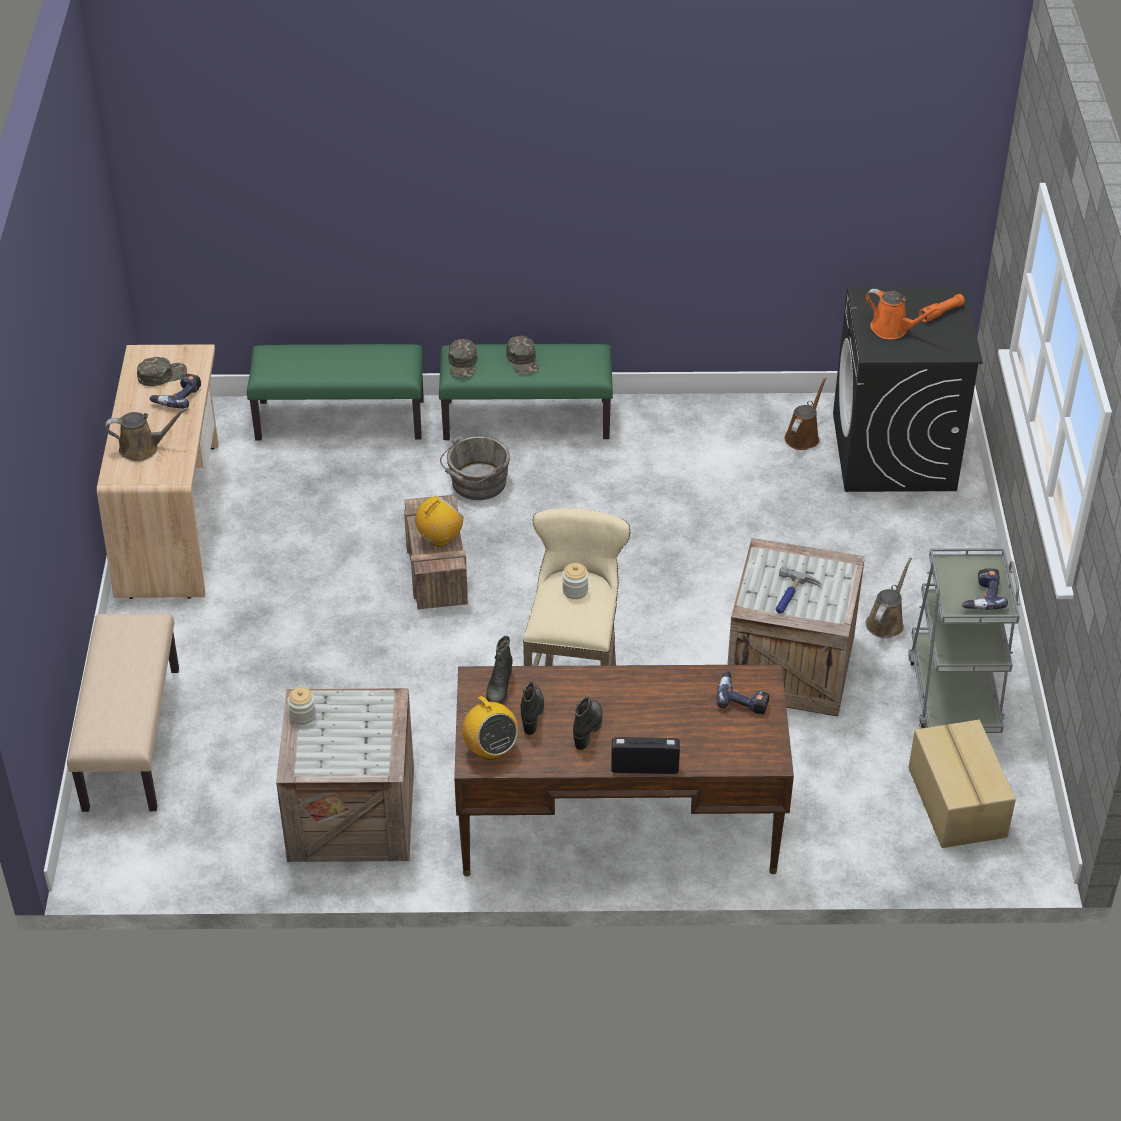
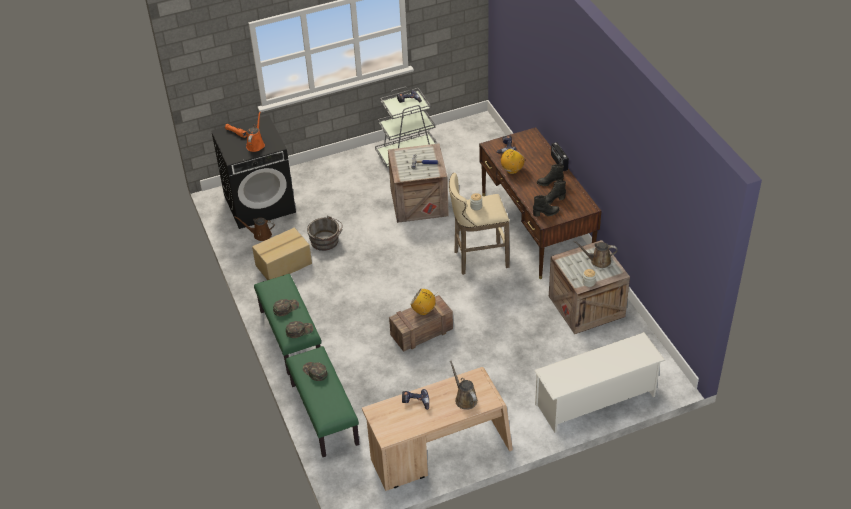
camera: 110 degrees left, 0 degrees up
(130, 738) = (595, 400): beige bench -> white shoe rack
(162, 375) = (400, 418): green cap -> green cap (315, 372)
(476, 484) = (351, 339): grey bucket -> grey bucket (326, 241)
(490, 749) = (579, 205): radio -> radio (512, 170)
(886, 622) = (376, 181): brown watering can -> brown watering can (598, 261)
(955, 803) = (467, 144): cardboard box -> cardboard box (284, 265)

